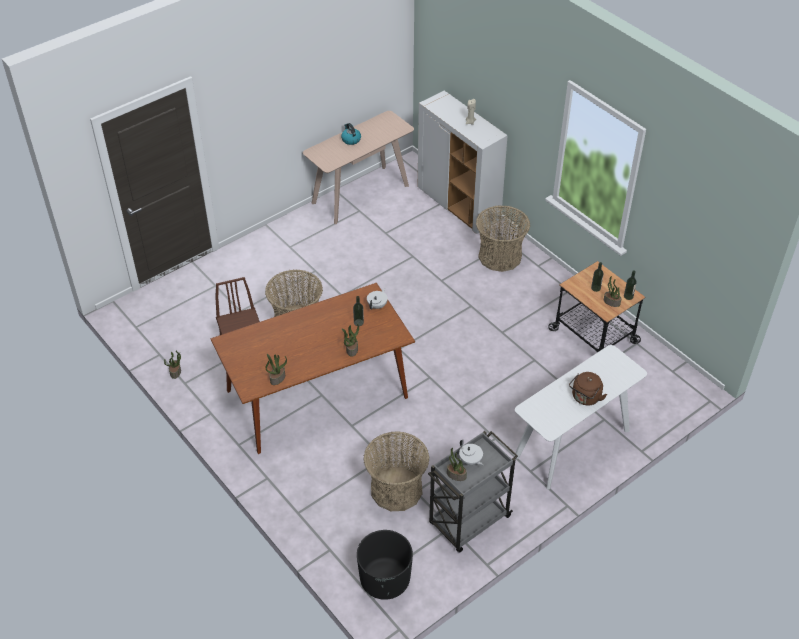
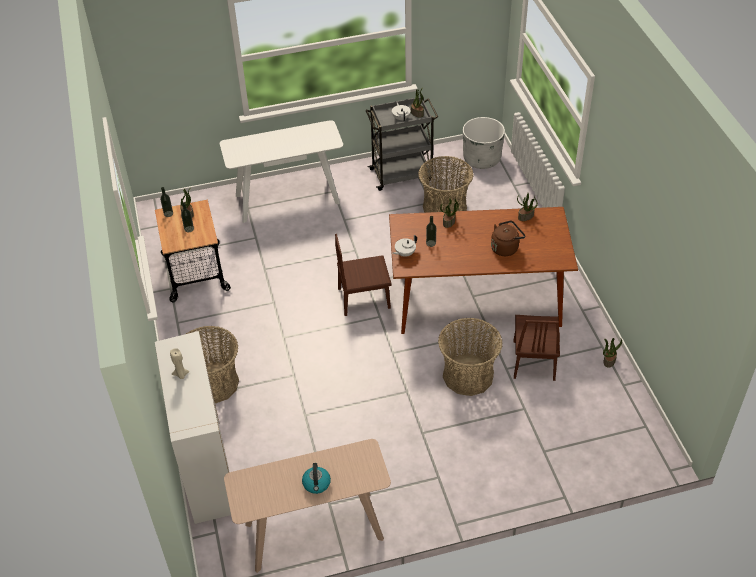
camera: 155 degrees left, 0 degrees up
(385, 580) = (481, 159): black planter -> white planter
(423, 361) = (364, 298): none -> brown chair
(585, 398) = (283, 138): brown kettle -> brown kettle (506, 248)

